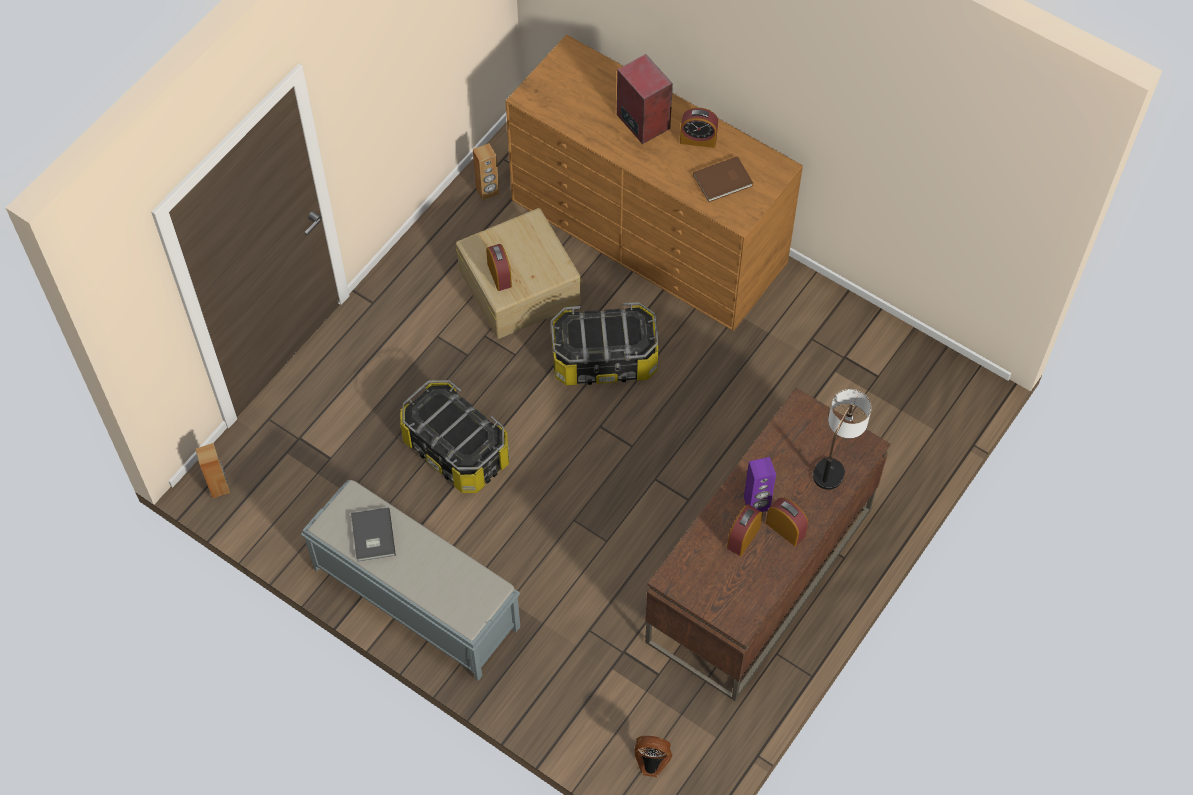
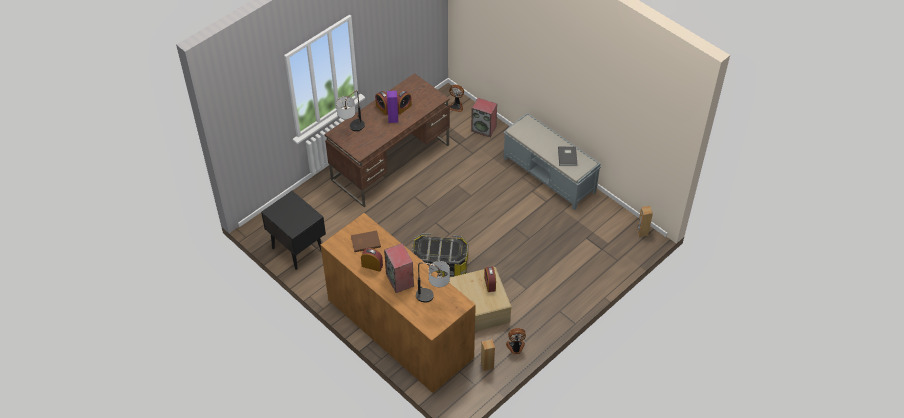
camera: 170 degrees left, 10 degrees down
(443, 227) = (515, 347): none -> fan
(455, 450) = (523, 232): storage box -> none
(575, 703) = (484, 128): none -> speaker
(578, 100) = (433, 297): none -> table lamp
(880, 351) = (297, 248): none -> black nightstand

